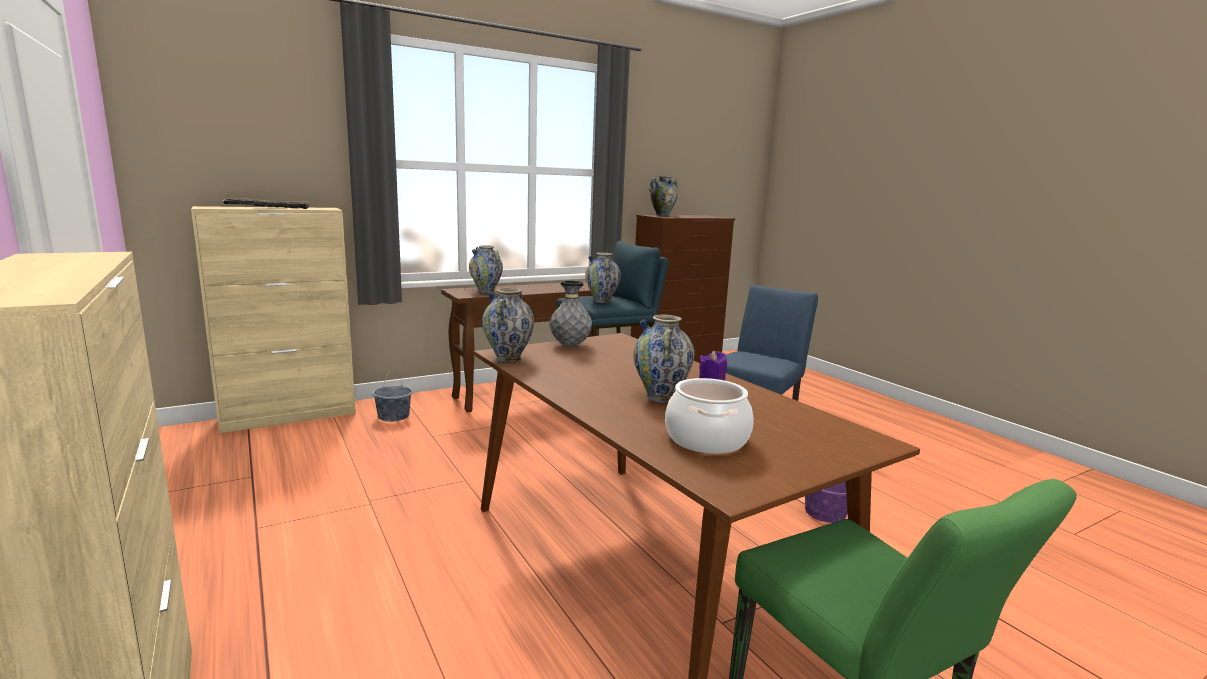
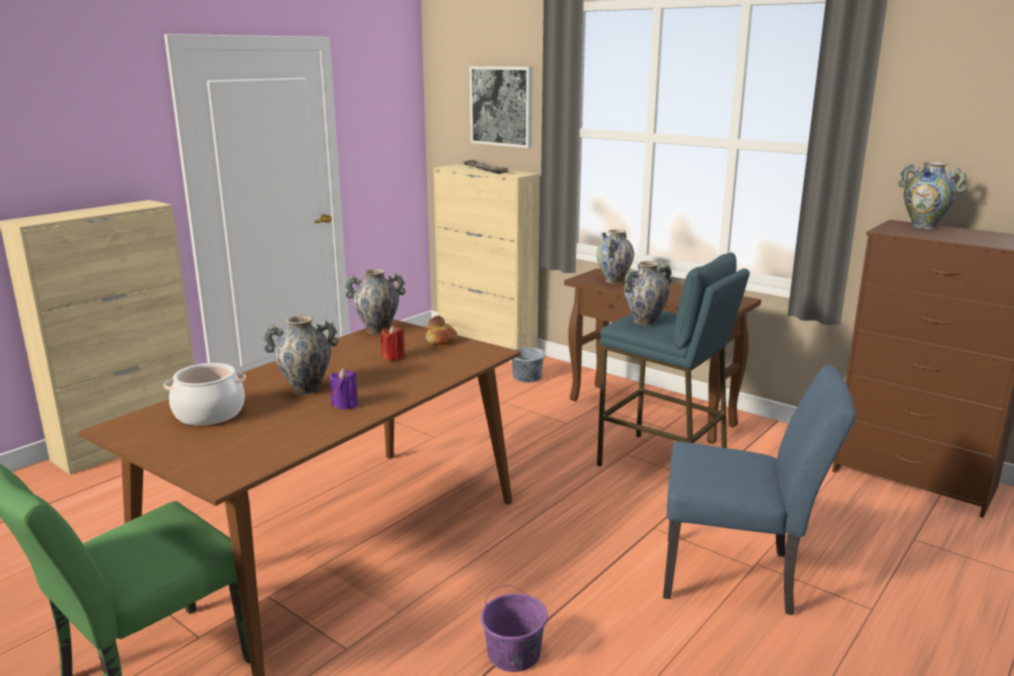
camera: 70 degrees right, 5 degrees up
(268, 133) = (502, 106): none -> picture
(570, 345) = (442, 341): grey vase -> bread
(597, 362) = (393, 357): none -> red candle

